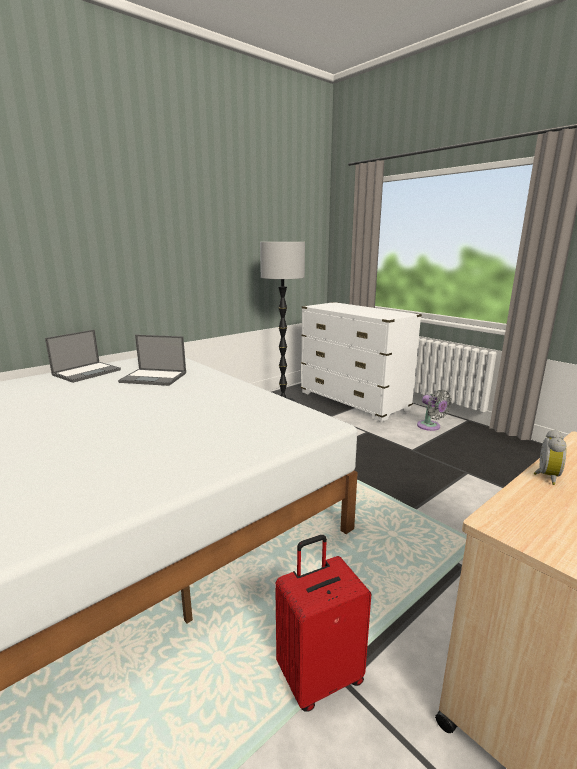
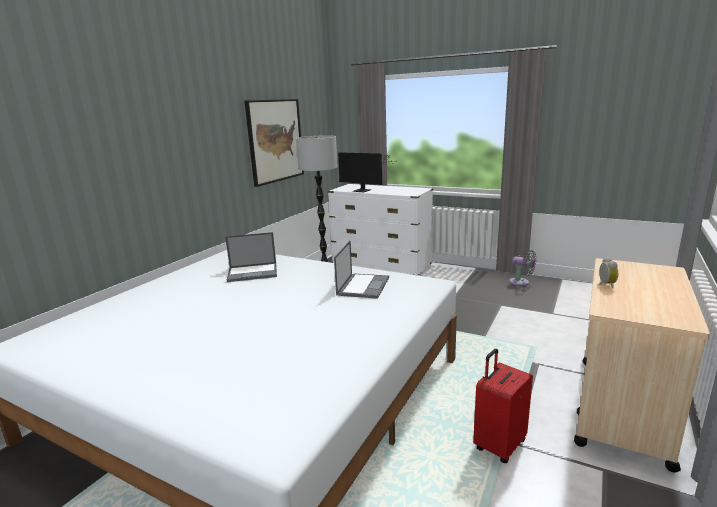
camera: 20 degrees left, 0 degrees up
(87, 372) = (180, 278): laptop -> laptop (363, 286)
(244, 245) = (275, 141): none -> picture
(338, 309) = (363, 191): none -> monitor
(430, 427) = (454, 277): grey fan -> grey fan (521, 282)

